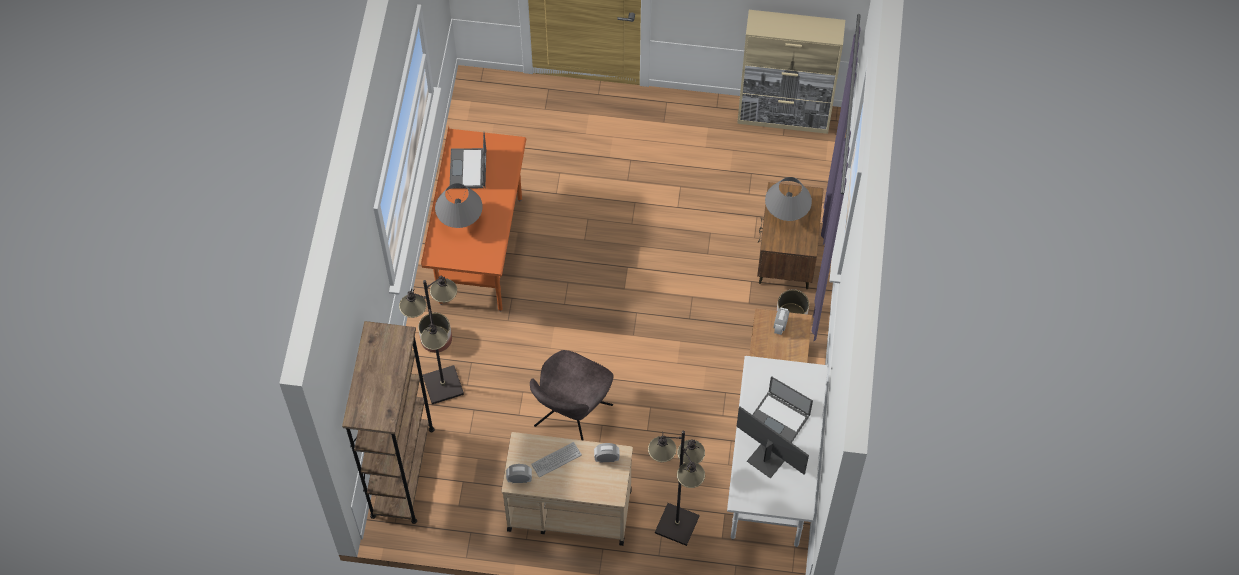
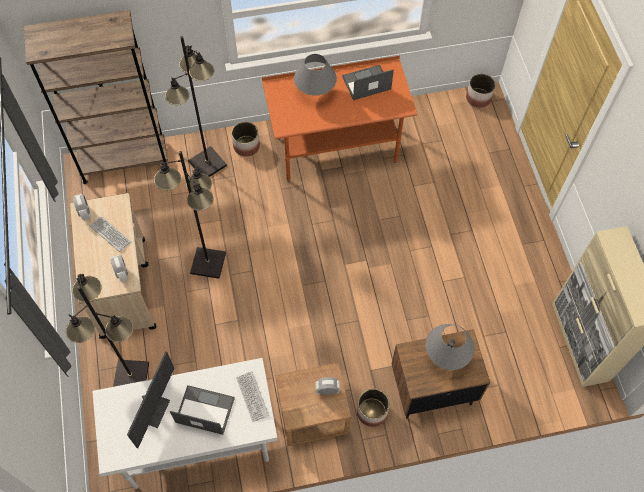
camera: 70 degrees right, 0 degrees up
(471, 92) = (478, 98): none -> planter
(571, 418) = (208, 262): grey chair -> black floor lamp
(780, 417) = (204, 410): laptop -> laptop turned 90 degrees clockwise
(781, 374) = (252, 396): none -> keyboard

